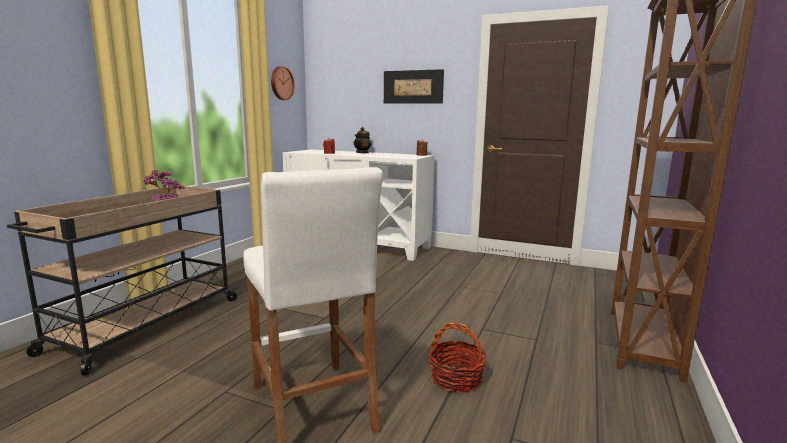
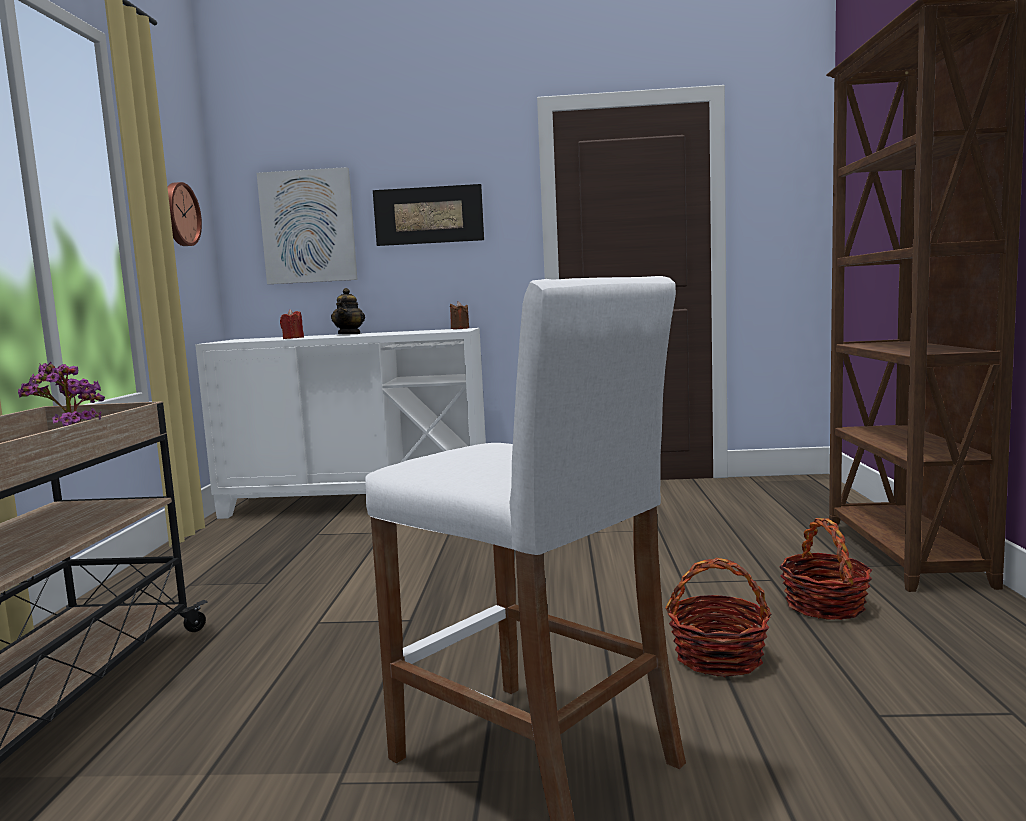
camera: 20 degrees left, 5 degrees down
(350, 90) = (308, 227): none -> picture
(551, 364) = (825, 606): none -> basket

